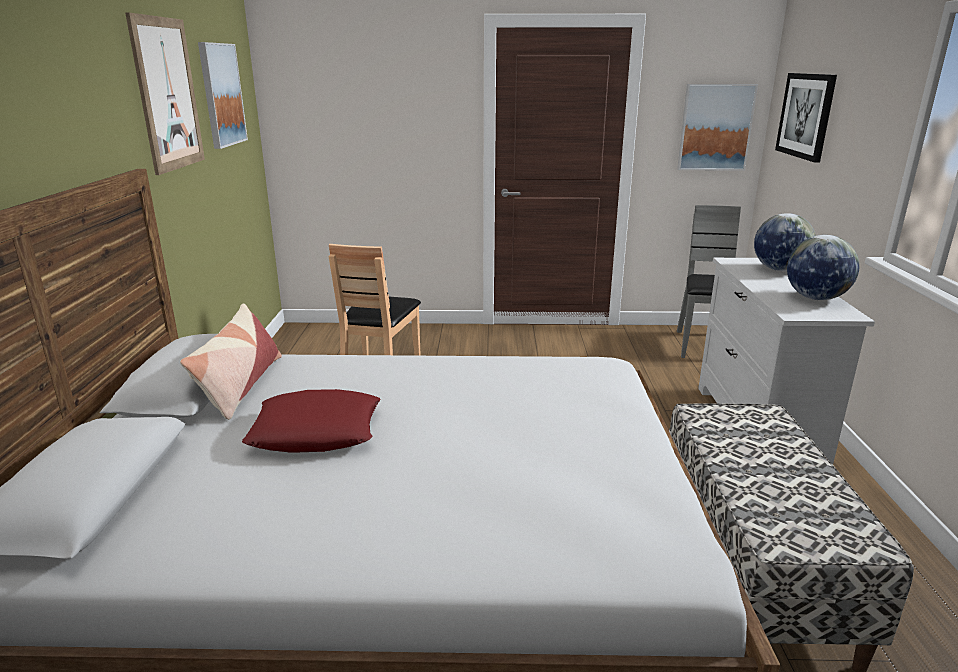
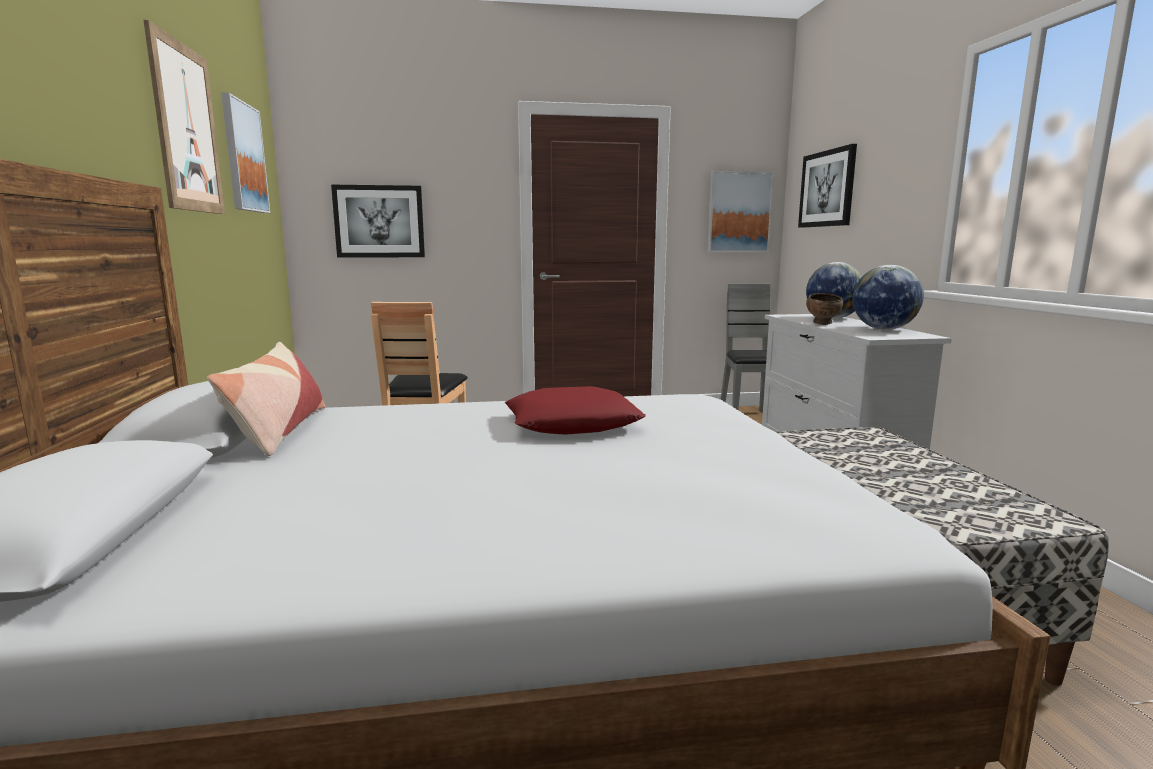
camera: 10 degrees left, 10 degrees down
(316, 431) = (389, 459): red pillow -> red pillow (573, 423)
(348, 138) = (379, 221): none -> picture
(760, 283) = (823, 324): none -> brown bowl

